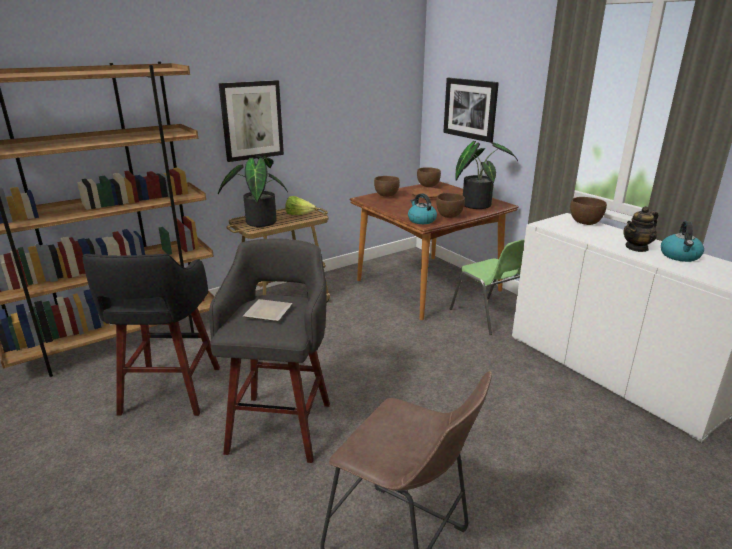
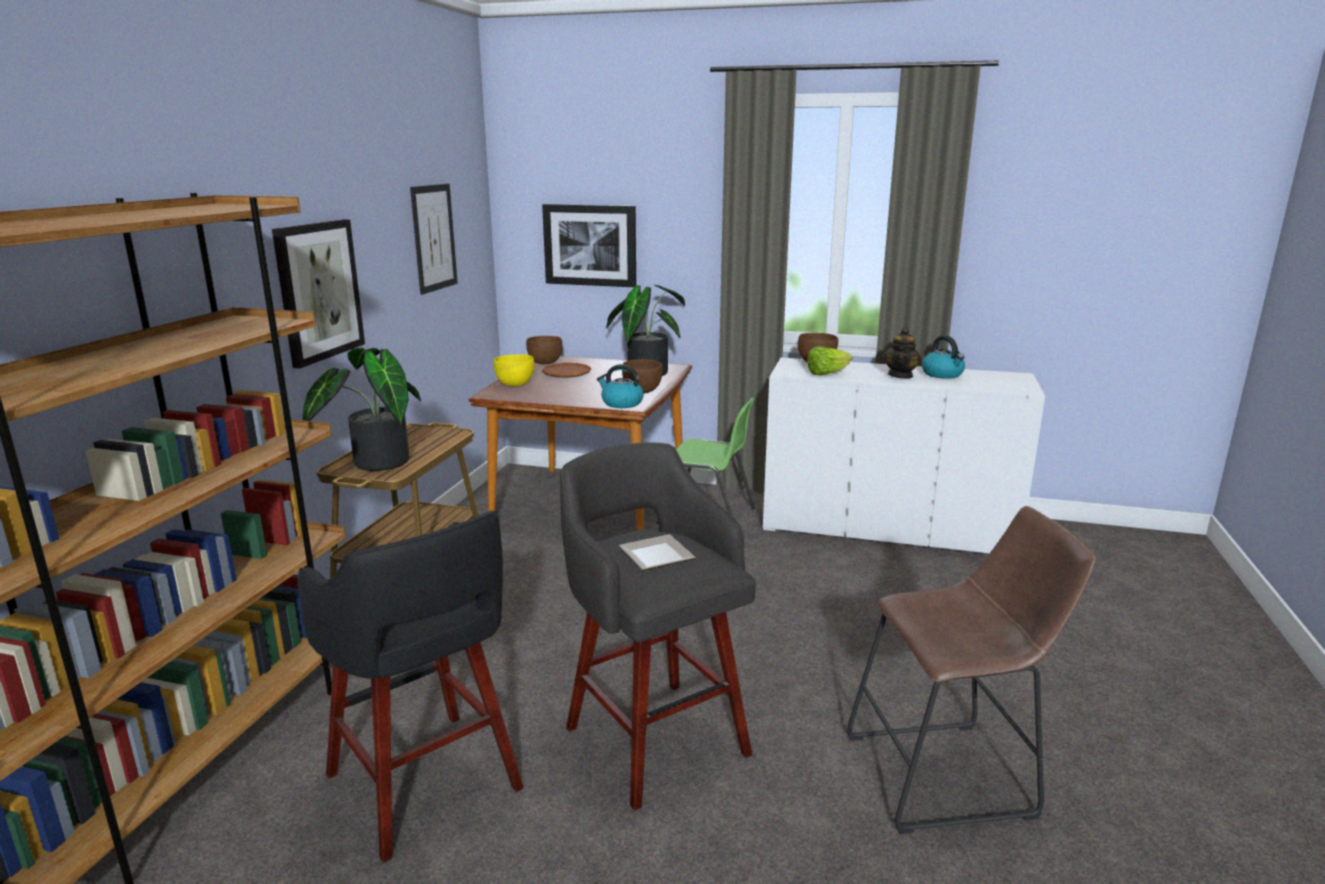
camera: 40 degrees left, 5 degrees down
(299, 215) = (422, 438): lettuce -> lettuce (827, 374)
(359, 95) = (434, 238): none -> picture
(386, 195) = (515, 385): brown bowl -> yellow bowl

